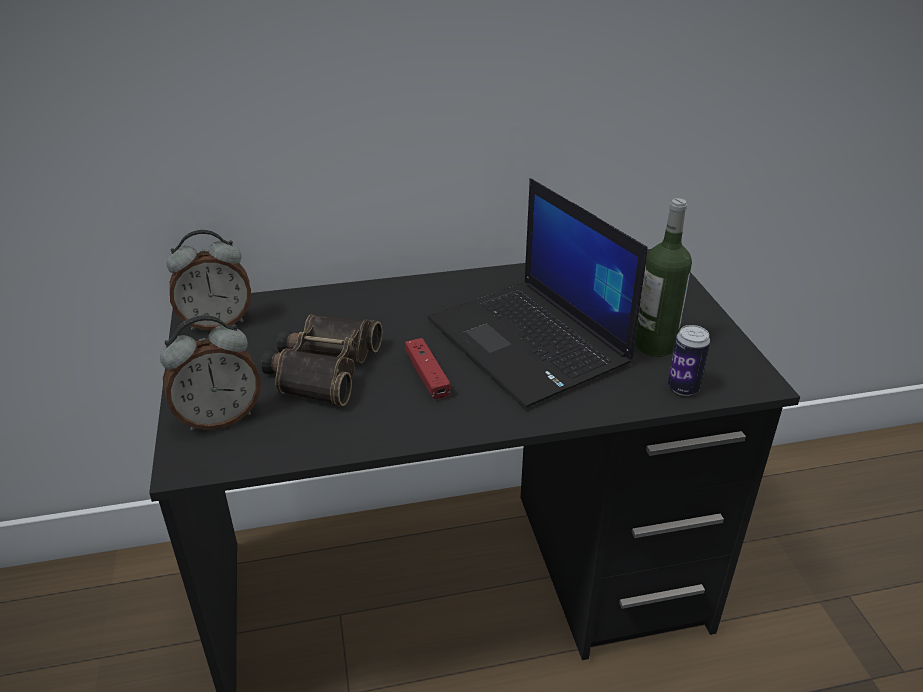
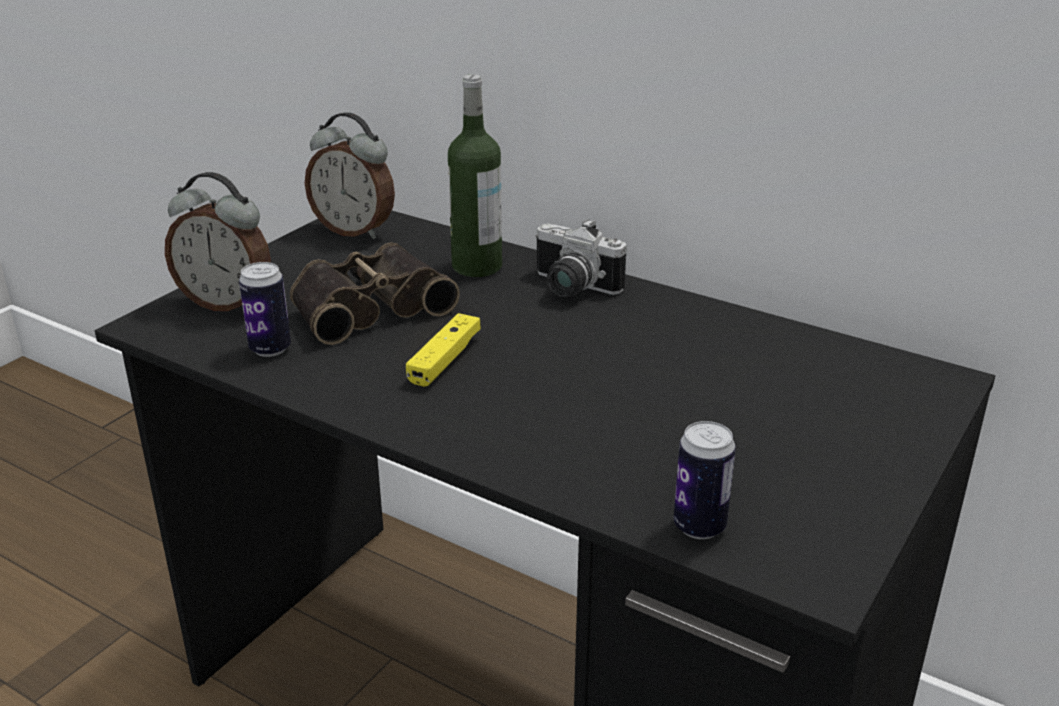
camera: 45 degrees right, 5 degrees down
(310, 429) = (270, 349): none -> can
(419, 296) = (570, 288): none -> camera
(427, 375) = (445, 360): red game controller -> yellow game controller
(531, 342) = (605, 385): laptop -> none
(654, 345) = (752, 465): bottle -> bottle (477, 266)

